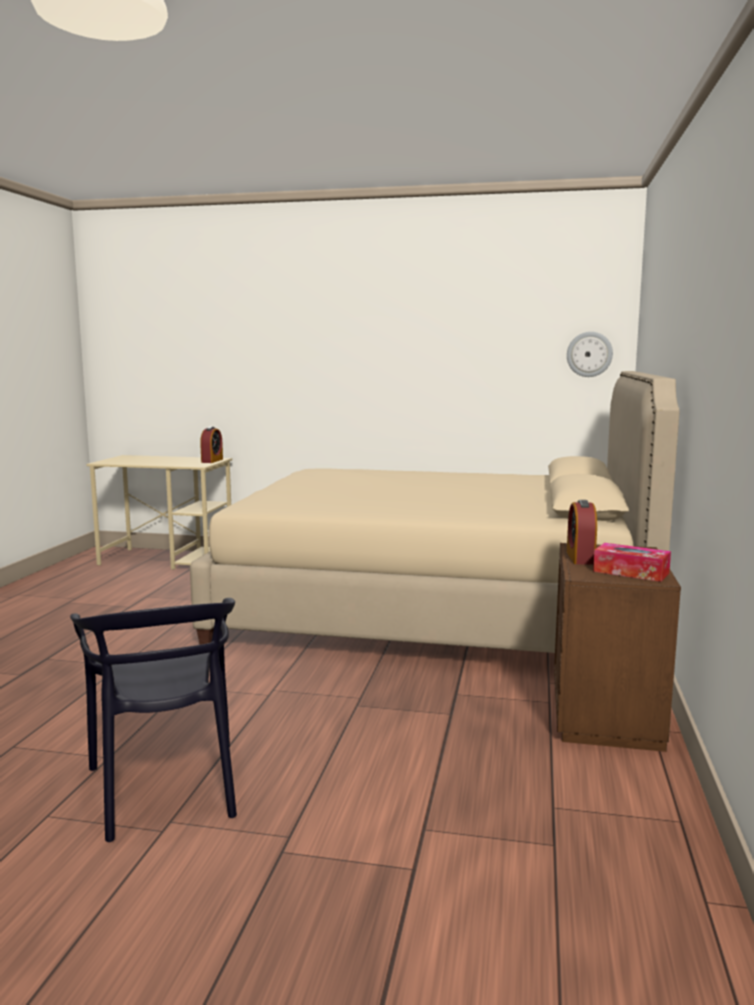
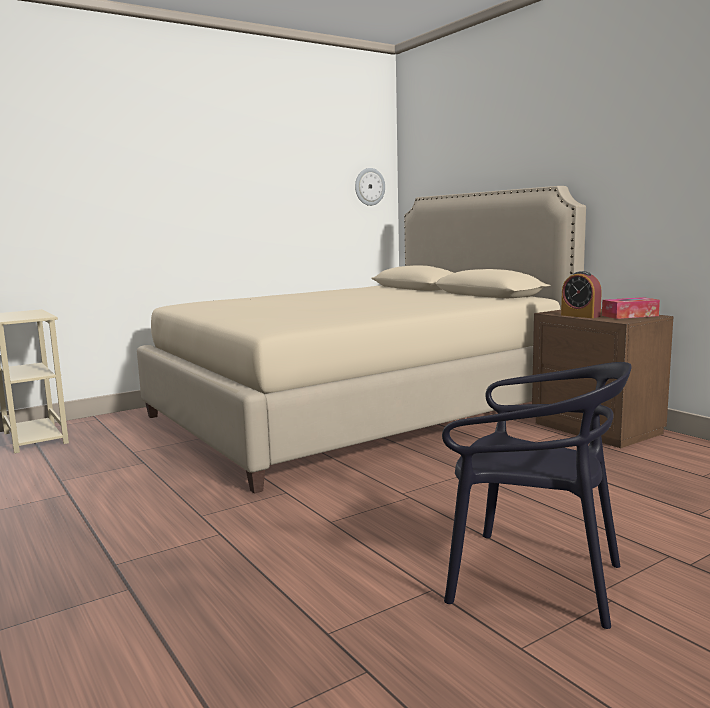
camera: 45 degrees left, 0 degrees up
(212, 461) = (34, 312): alarm clock -> none

